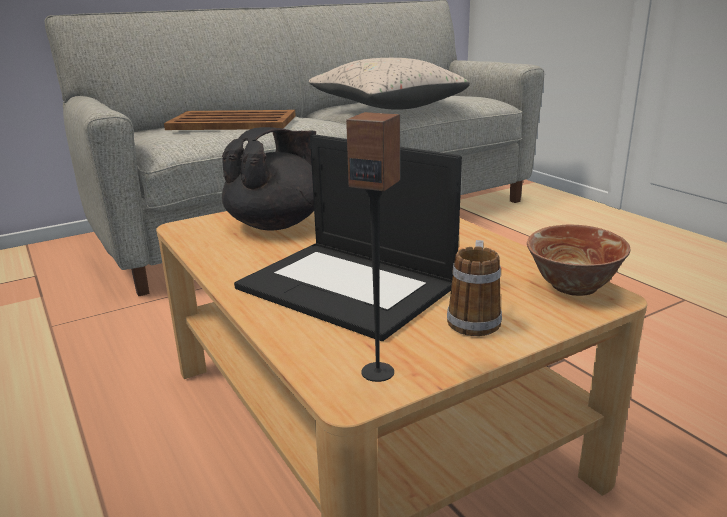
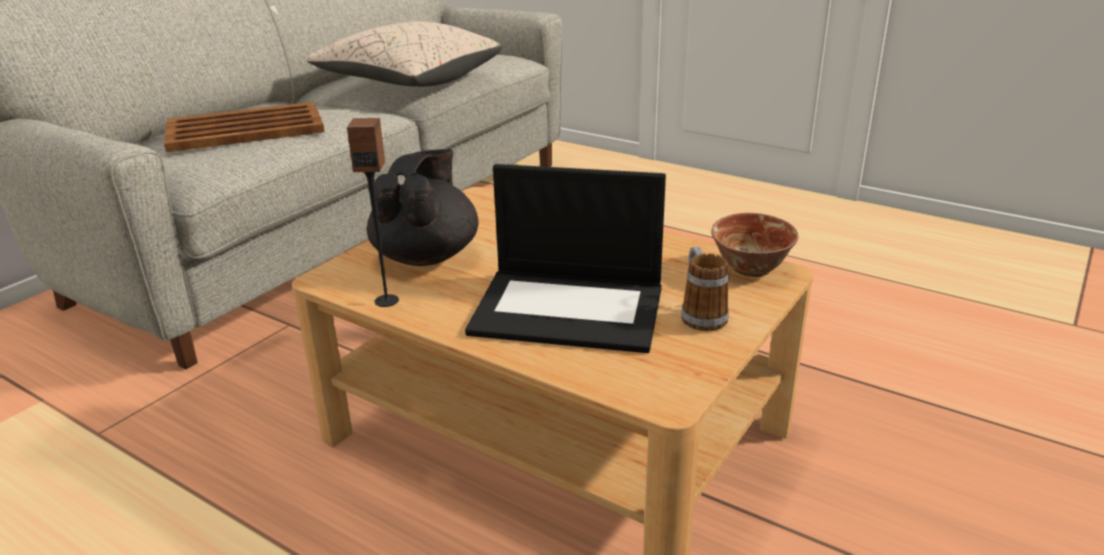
camera: 25 degrees left, 5 degrees up
(378, 372) = (669, 379): speaker -> speaker (387, 300)

